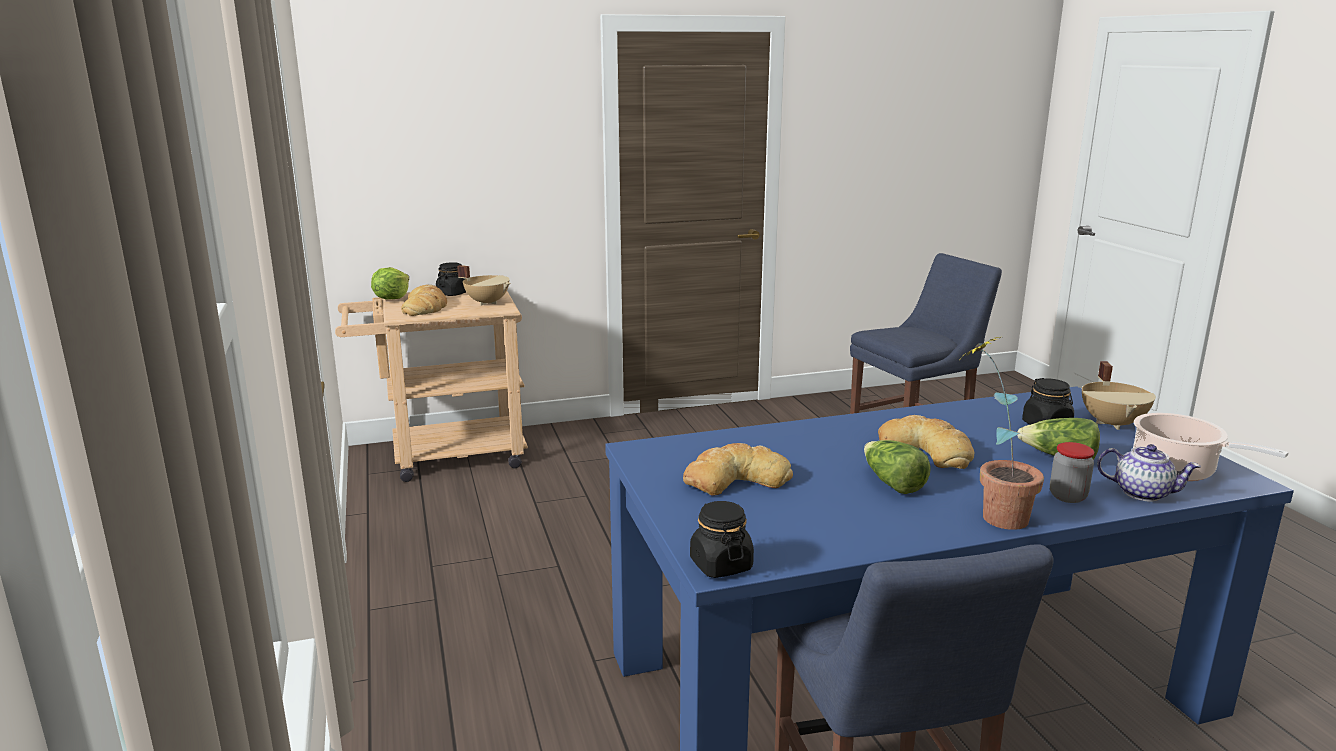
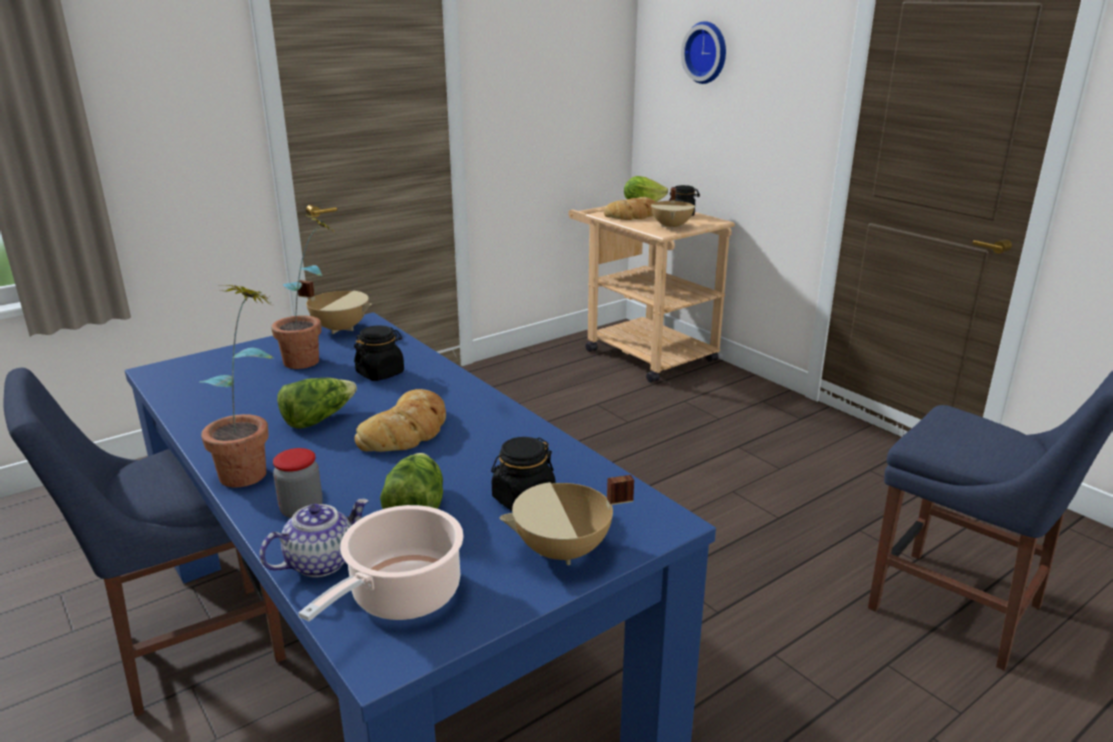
camera: 70 degrees right, 5 degrees up
(430, 123) = (707, 52): none -> wall clock
(648, 461) = (340, 328): none -> beige cooking pot
(720, 565) = (161, 371): black jar -> black jar (380, 373)
(735, 479) = (312, 359): bread -> potted plant
(1143, 493) = (321, 562): teapot -> teapot turned 135 degrees counterclockwise

